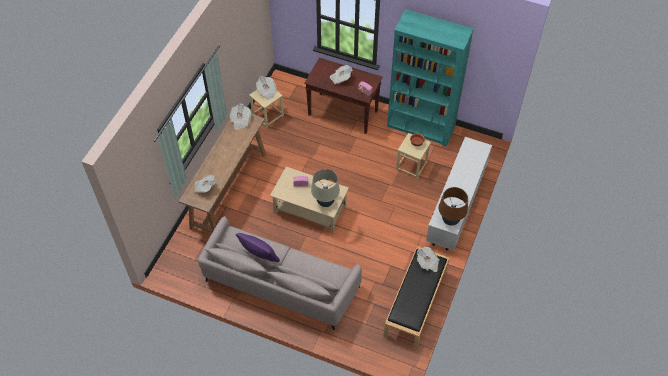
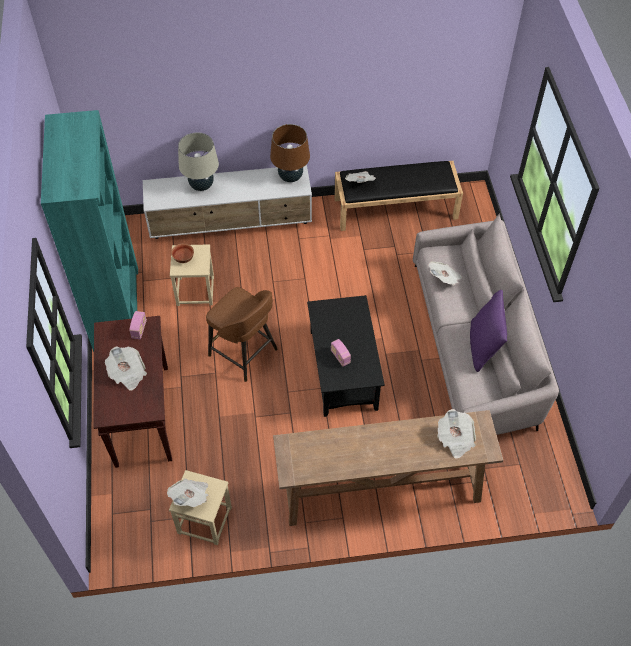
camera: 120 degrees left, 0 degrees up
(240, 121) = (300, 465): newspaper -> newspaper (444, 279)
(309, 209) = (343, 370): beige coffee table -> black coffee table
(325, 202) = (349, 315): beige table lamp -> beige table lamp (201, 185)
(352, 170) = (244, 353): none -> brown stool

